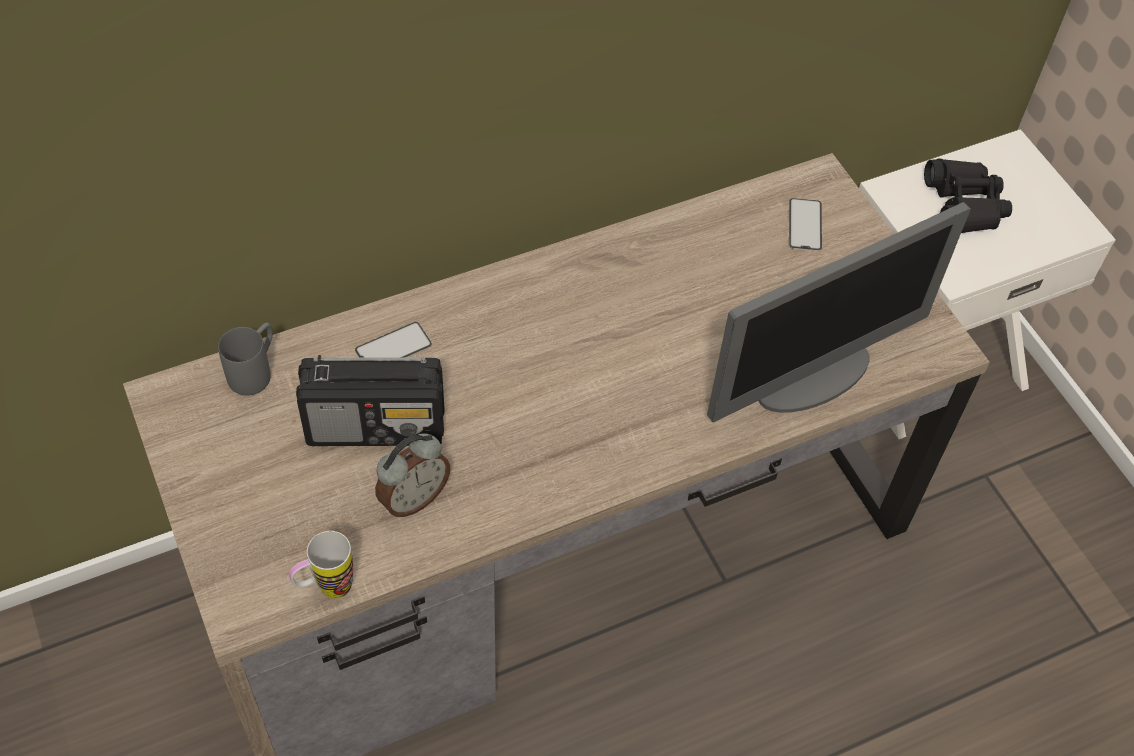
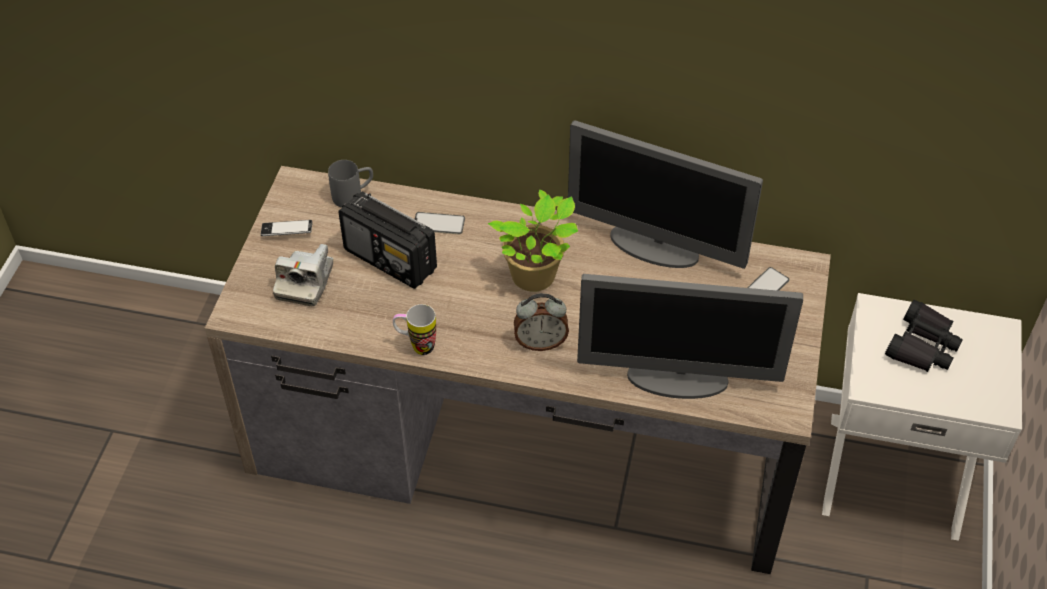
camera: 40 degrees right, 5 degrees down
(210, 465) = (287, 231): none -> phone
(295, 517) = (305, 282): none -> camera
(326, 589) = (287, 327): mug -> mug (416, 346)
(413, 498) = (375, 308): alarm clock -> alarm clock (540, 342)
(564, 349) = (536, 277): none -> potted plant
(657, 241) = (655, 247): none -> monitor

